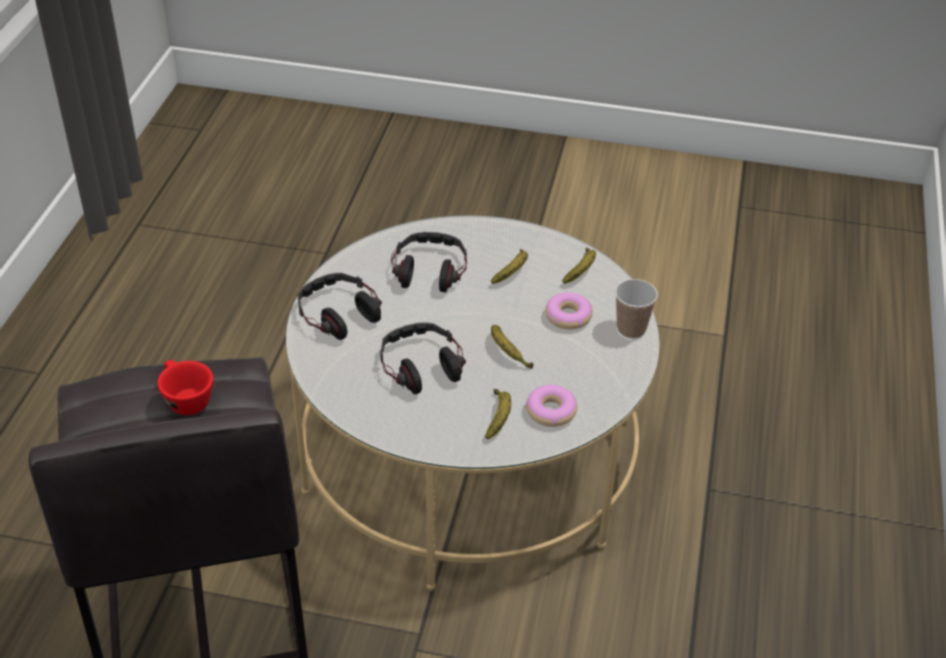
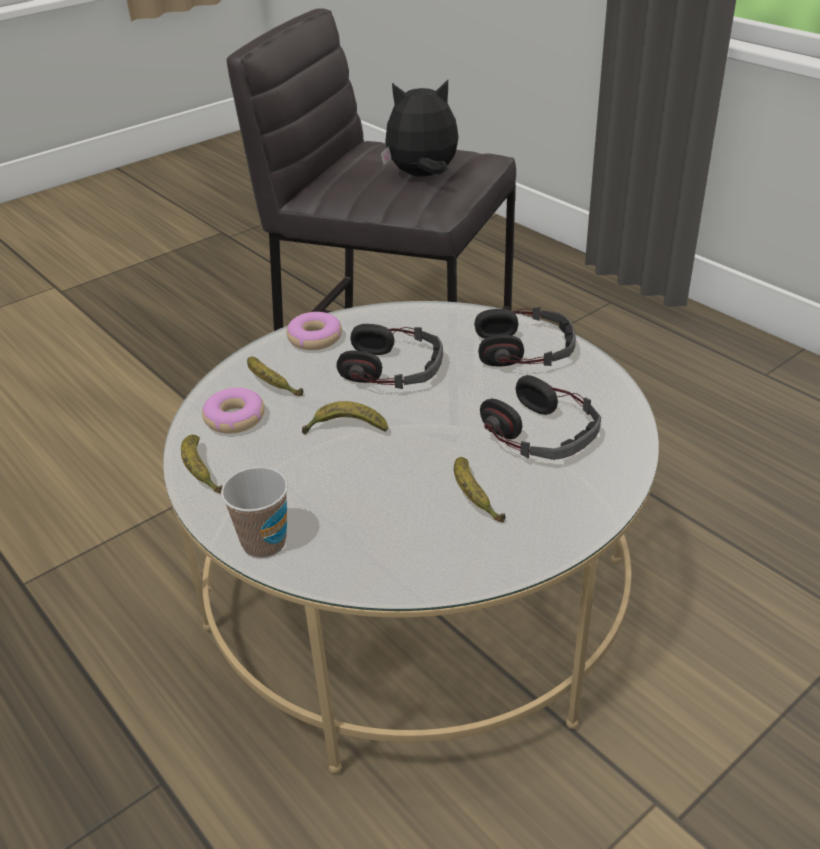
camera: 130 degrees right, 5 degrees down
(185, 399) = (423, 176): red cup -> plush toy
(568, 316) = (346, 501): donut -> donut (315, 338)
(581, 270) = (414, 561): banana -> banana (200, 471)

